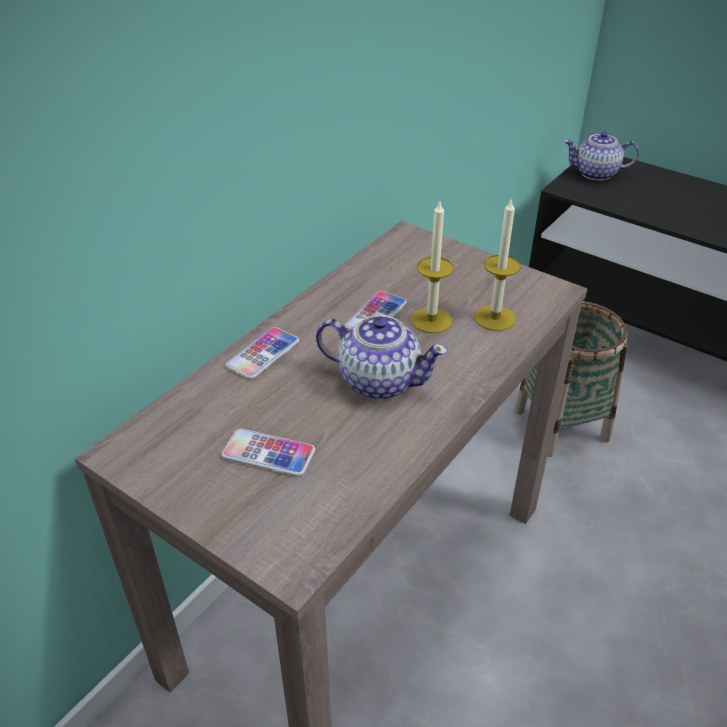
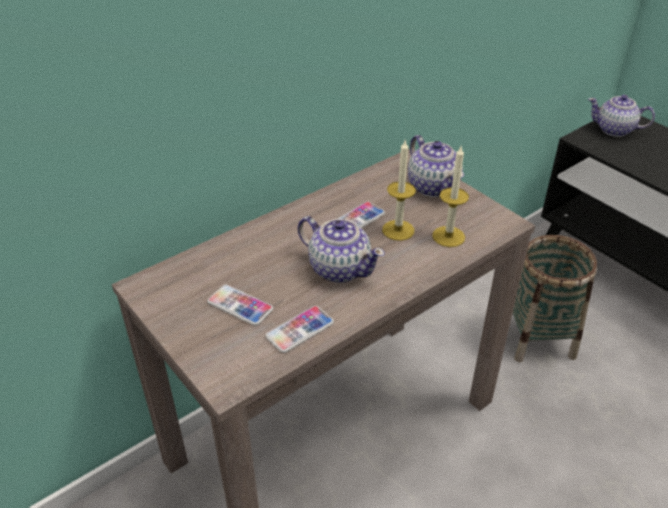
camera: 15 degrees right, 0 degrees up
(263, 354) = (263, 234): phone -> phone (300, 330)
(450, 261) = (433, 186): none -> teapot

